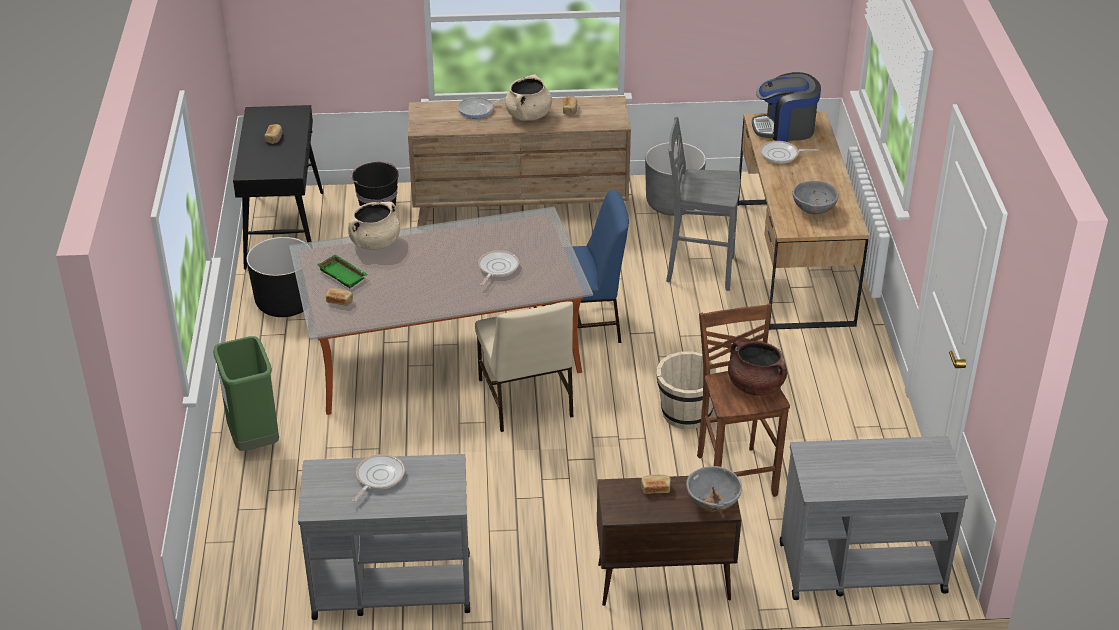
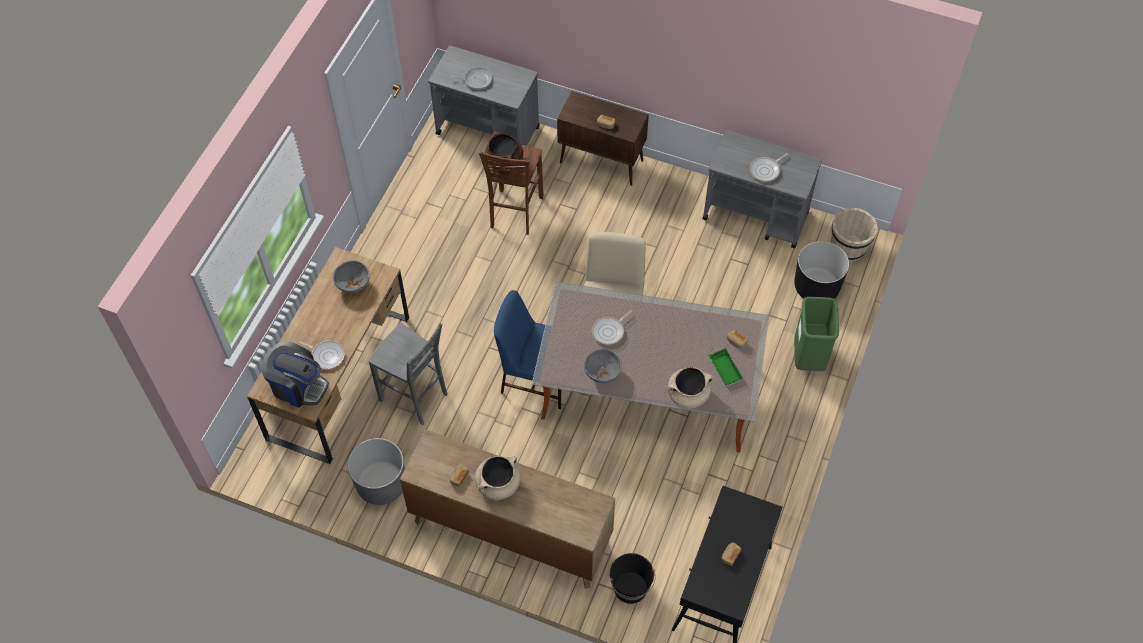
camera: 155 degrees left, 20 degrees up
(285, 302) = (748, 491): black planter -> black planter (816, 287)
(478, 110) = (537, 511): frying pan -> frying pan (476, 80)
(686, 414) = (514, 269): beige bucket -> beige bucket (848, 248)
(712, 504) = (580, 104): grey bowl -> grey bowl (602, 373)

